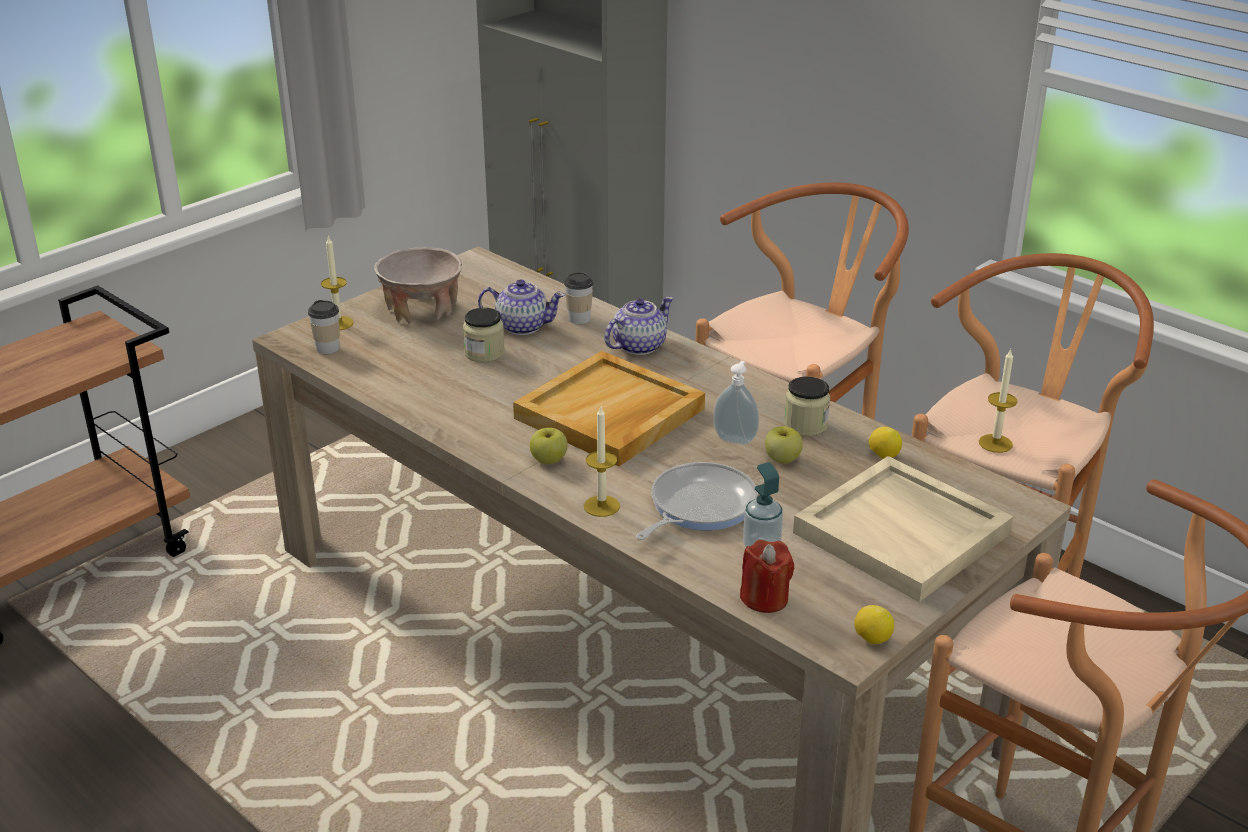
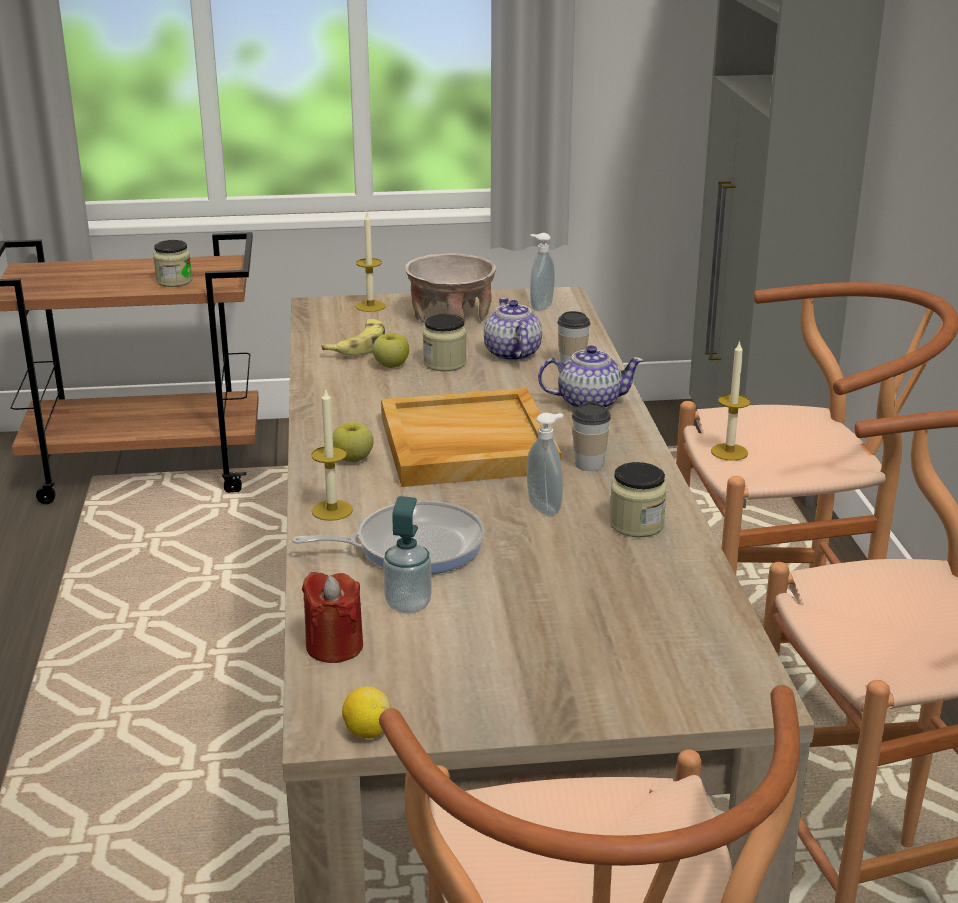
camera: 40 degrees right, 5 degrees down
(74, 362) = (174, 281): none -> jar
(328, 348) = (331, 320): cup -> cup (589, 464)
(390, 363) = (359, 345): none -> banana
(476, 276) = (540, 307): none -> soap dispenser
(522, 326) = (512, 354): teapot -> teapot turned 150 degrees counterclockwise
(782, 459) = (561, 542): apple -> apple (391, 365)
(883, 456) = (672, 583): lemon -> none
(903, 533) = (569, 658): beige tray -> none
(995, 443) = (849, 632): candle -> candle (729, 452)

